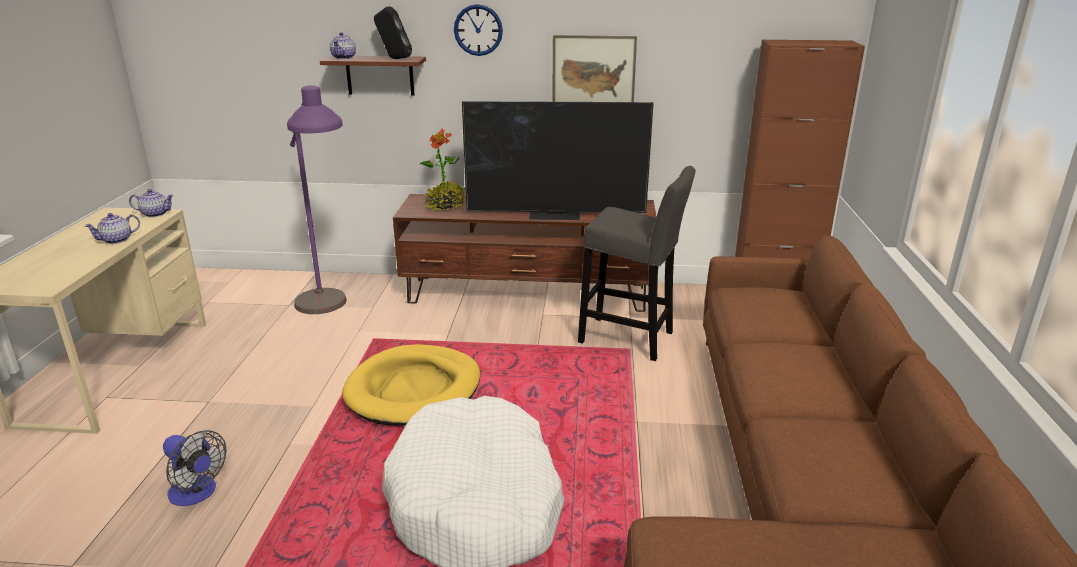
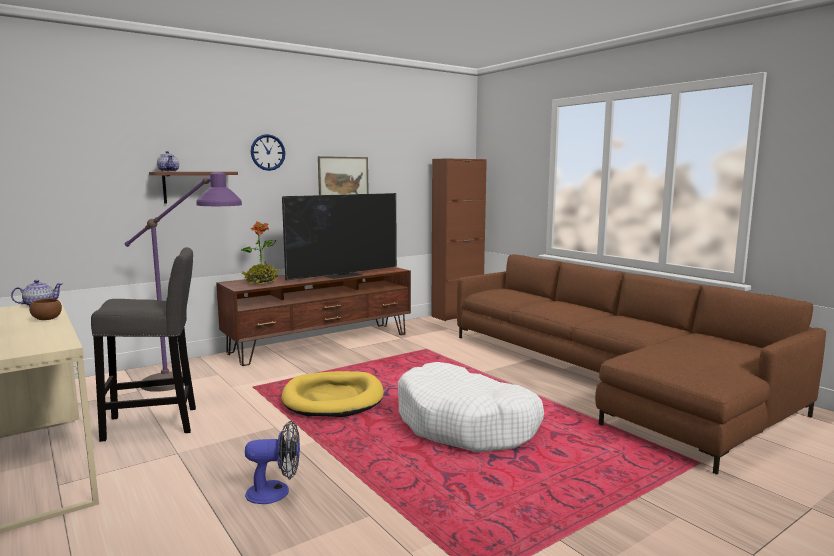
camera: 40 degrees left, 15 degrees down
(117, 240) = (47, 319): teapot -> brown bowl
(394, 59) = (212, 171): black speaker -> none
(631, 339) = (419, 345): grey stool -> grey stool (157, 424)

